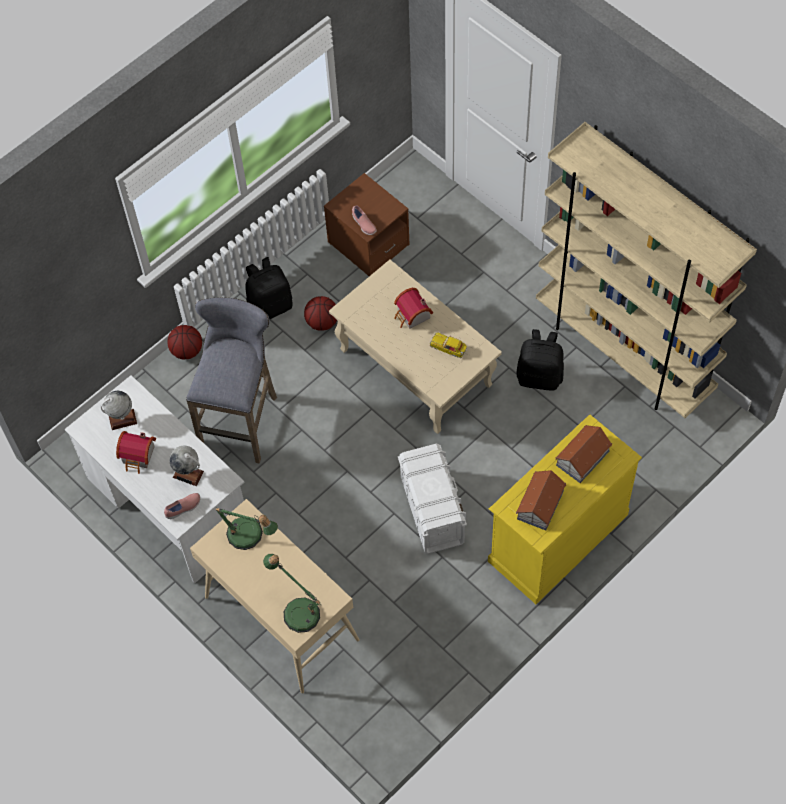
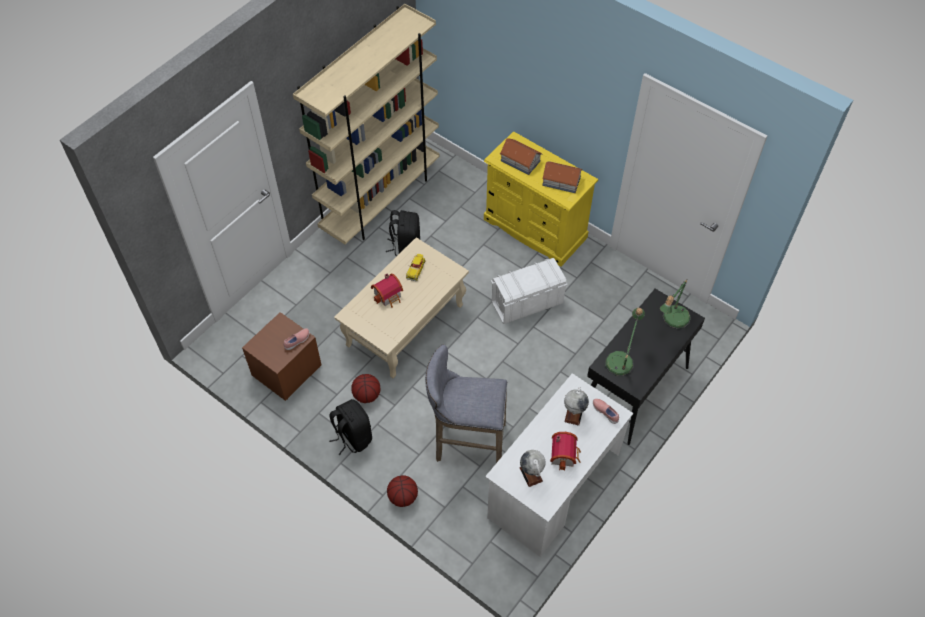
camera: 100 degrees left, 5 degrees down
(280, 618) = (633, 390): beige console table -> black console table

